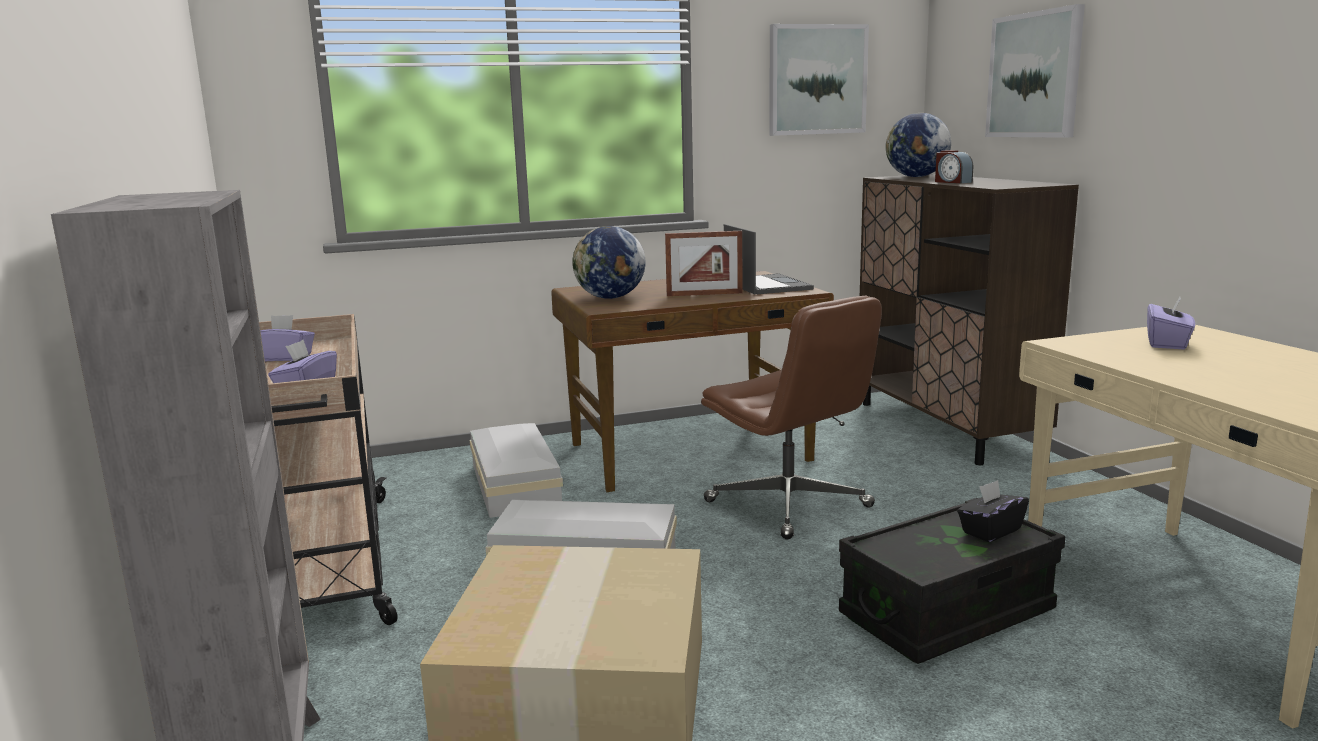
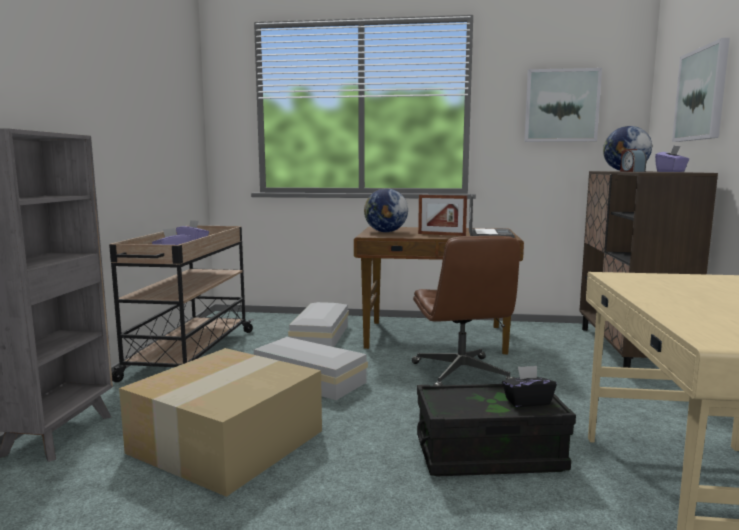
camera: 25 degrees right, 5 degrees down
(1167, 343) = (698, 283): purple tissue box -> purple tissue box (671, 172)

